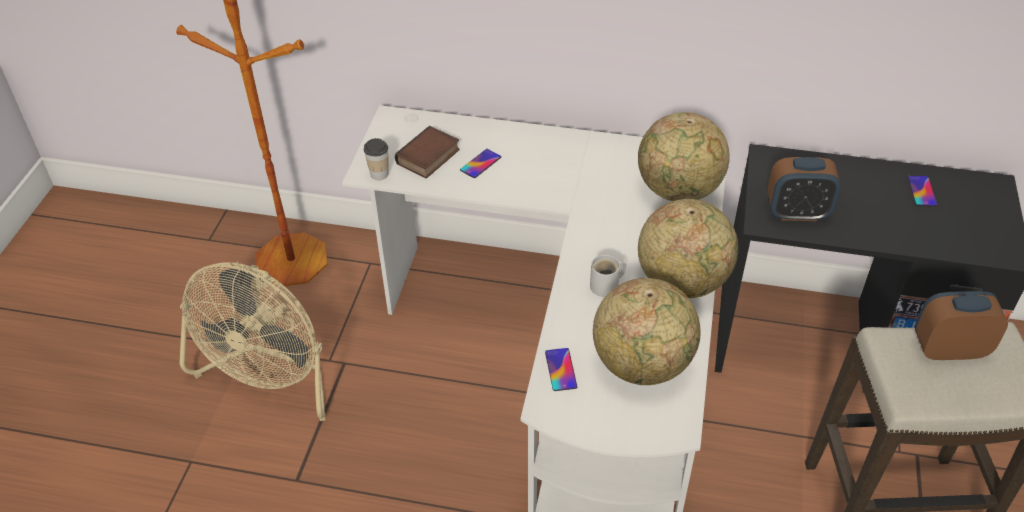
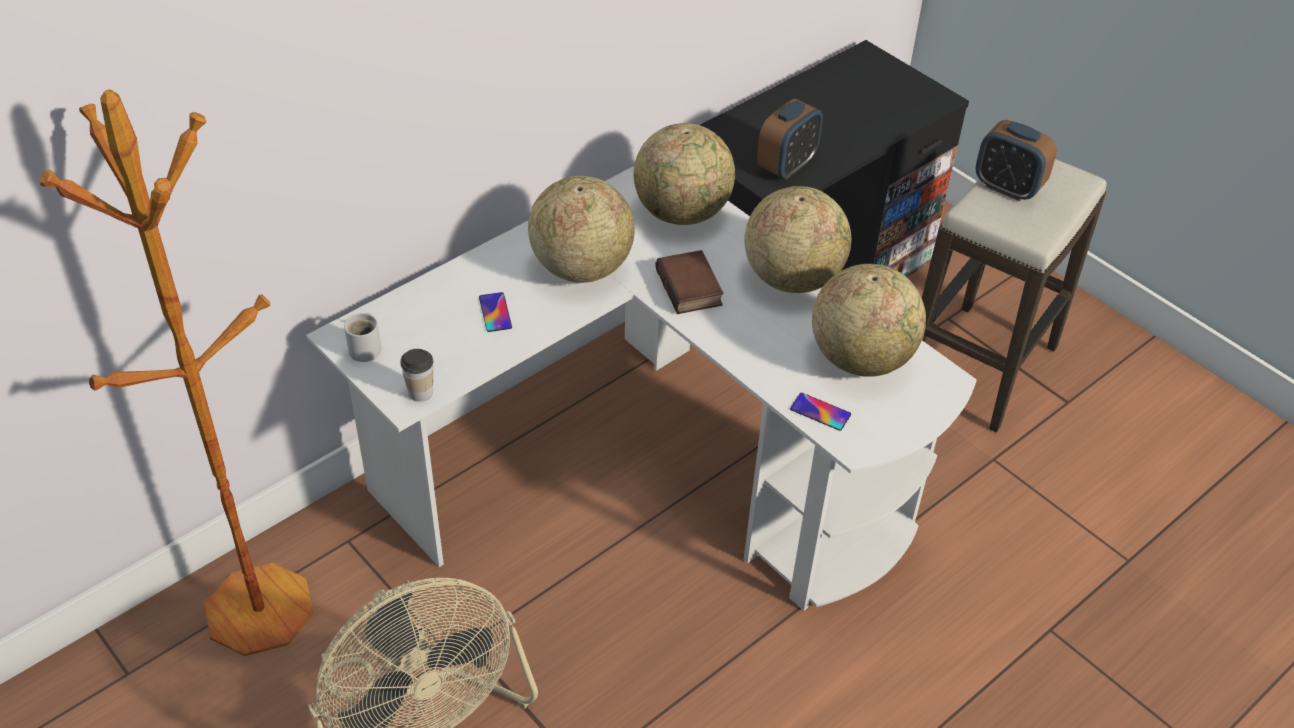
camera: 55 degrees left, 0 degrees up
(429, 158) = (441, 343): book -> book (691, 288)
(565, 176) = (581, 268): none -> globe
(607, 286) = (751, 325): white mug -> white mug (367, 348)
(922, 191) = (834, 91): phone -> none
(948, 349) = (1007, 187): alarm clock -> alarm clock turned 90 degrees counterclockwise

